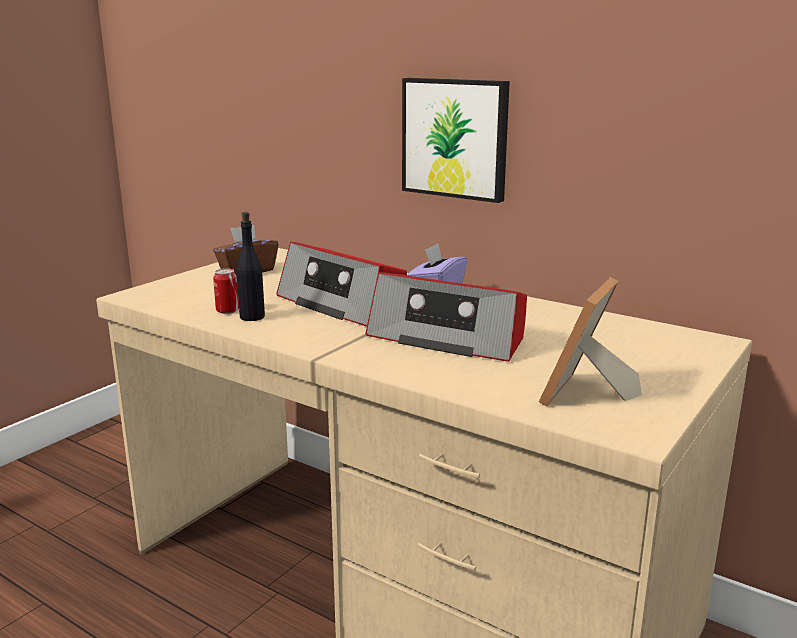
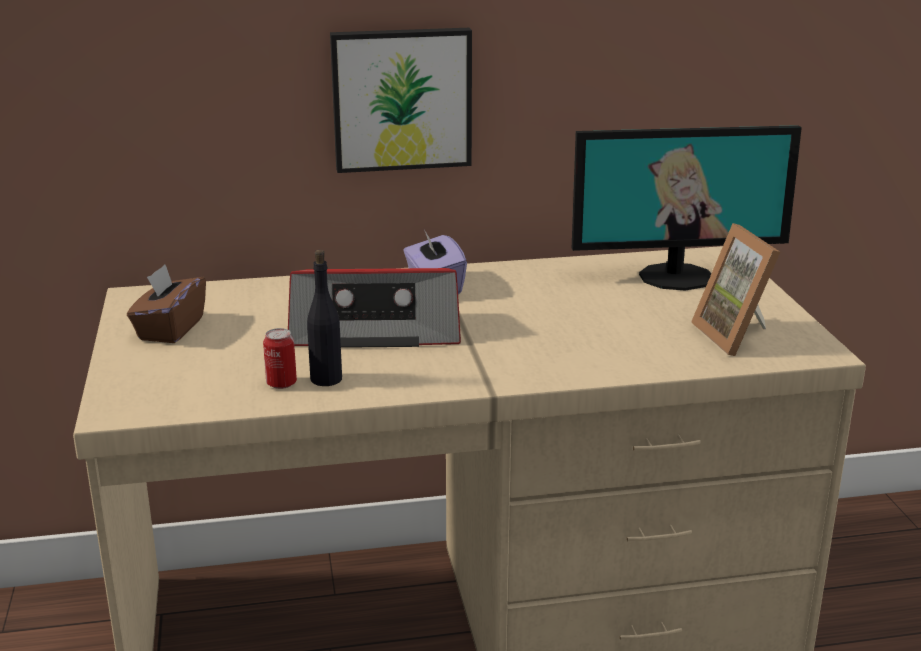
camera: 45 degrees left, 5 degrees up
(448, 337) = (546, 327): radio -> none
(635, 342) = (676, 276): none -> monitor

